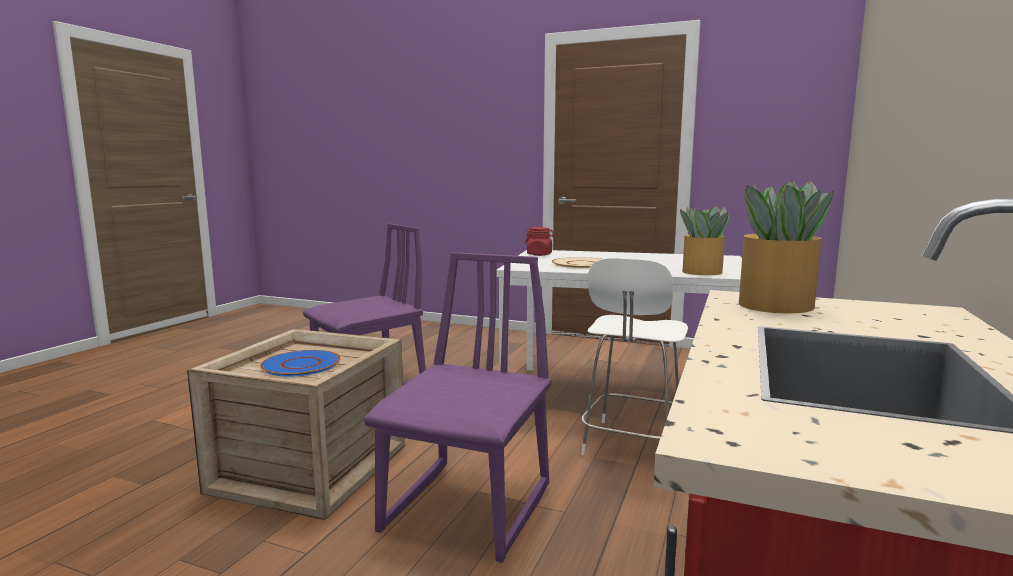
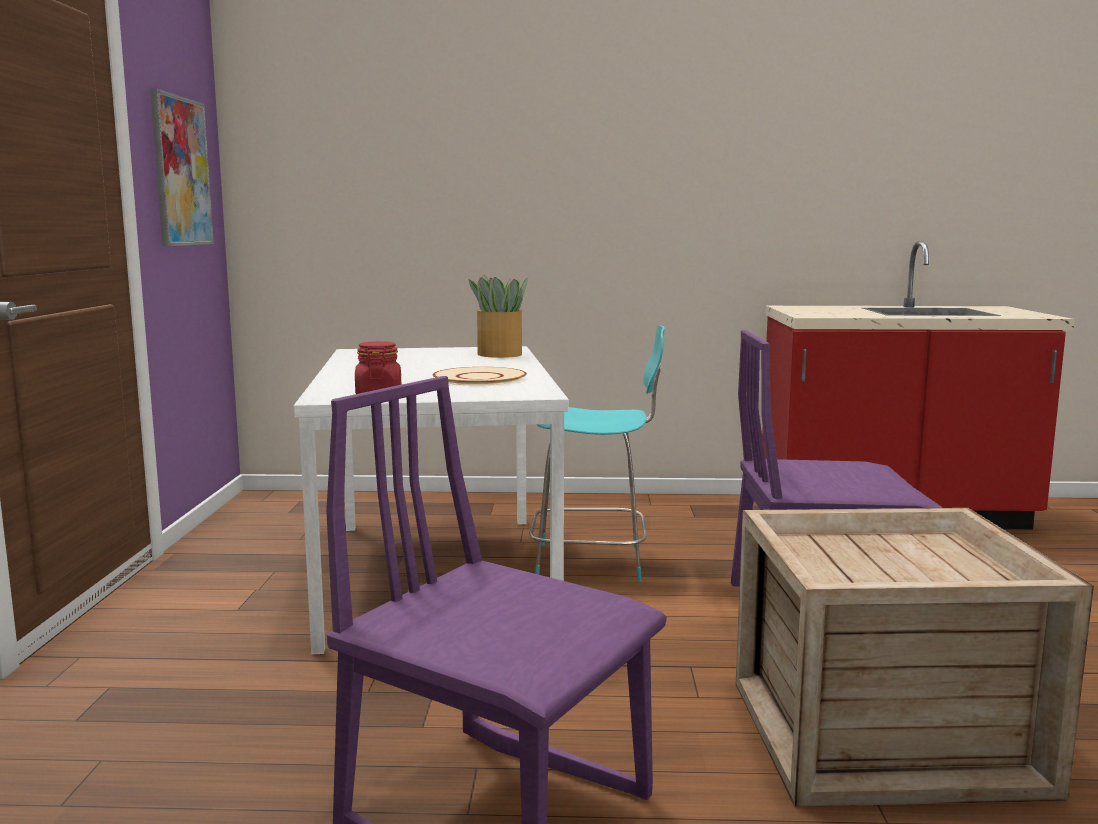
camera: 110 degrees left, 0 degrees up
(300, 364) = (902, 562): blue plate -> none
(631, 446) = (594, 562): white chair -> turquoise chair
(766, 133) = (181, 172): none -> picture
(774, 305) = (825, 313): potted plant -> none

